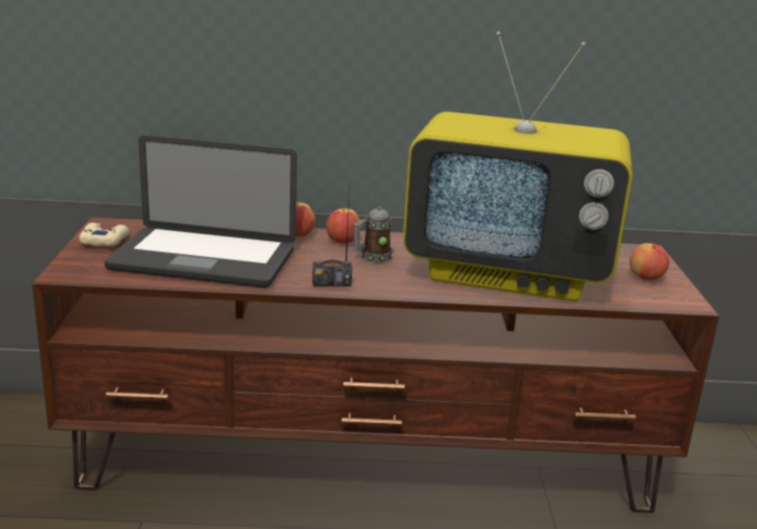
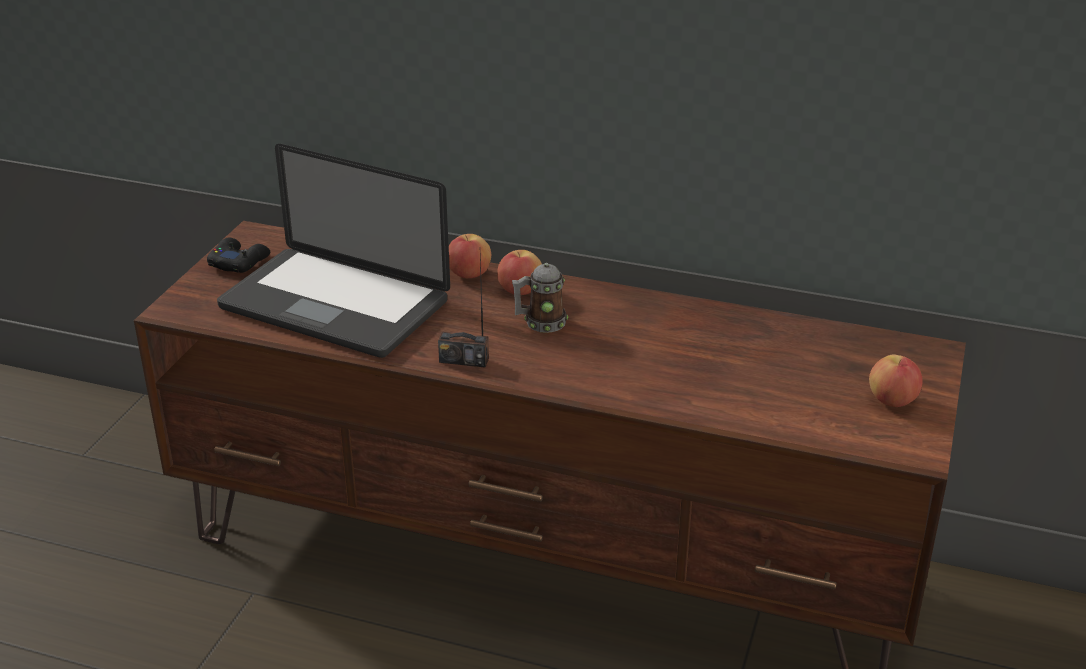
camera: 20 degrees right, 10 degrees up
(104, 241) = (239, 262): beige game controller -> black game controller
(510, 273) = (704, 370): television -> none

